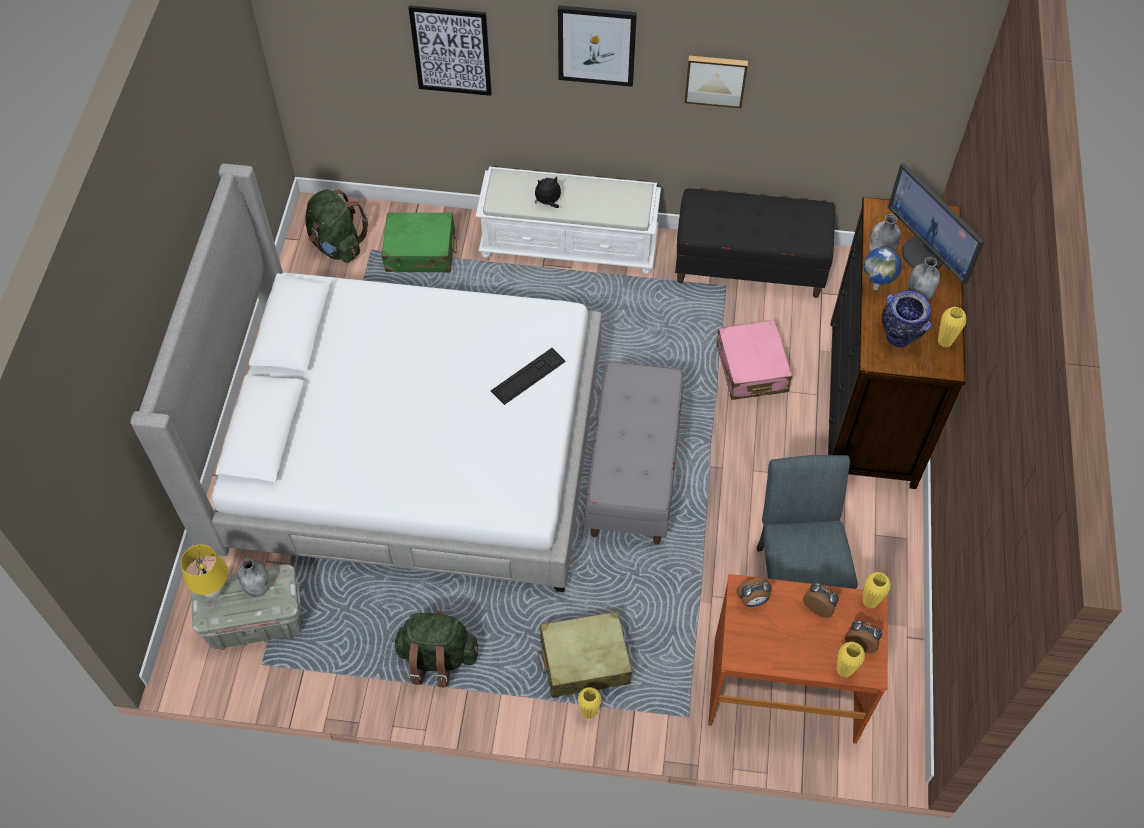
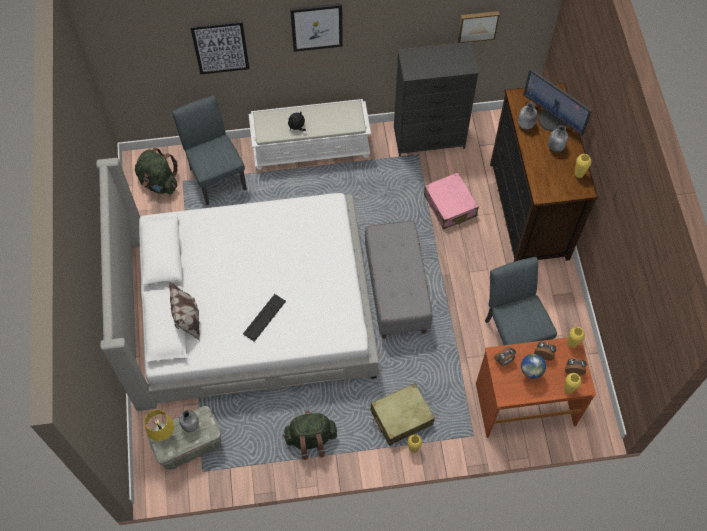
camera: 15 degrees left, 5 degrees up
(298, 433) = (188, 321): none -> pillow
(420, 251) = (216, 175): green suitcase -> grey chair
(528, 376) = (323, 249): keyboard -> keyboard (264, 317)
(715, 79) = (395, 31): picture -> picture (477, 25)
(749, 266) = (429, 137): black bench -> black dresser
(876, 287) = (529, 148): globe -> globe (530, 374)
(899, 338) = (551, 178): vase -> none

